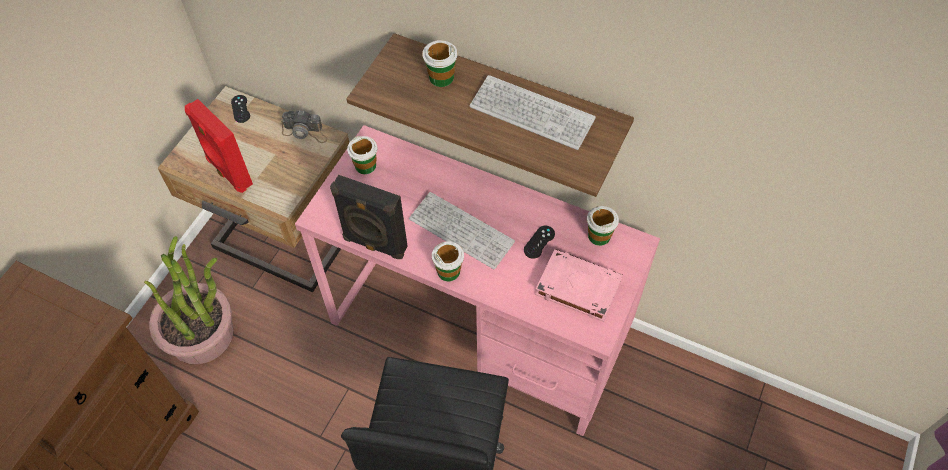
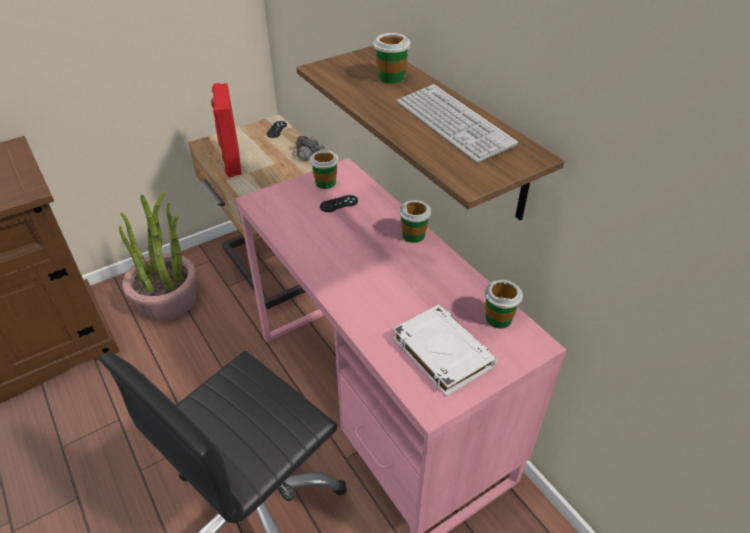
camera: 30 degrees right, 15 degrees down
(374, 244) = (282, 237): black speaker -> none
(448, 271) = (327, 283): cup -> cup (413, 235)
(461, 231) = (365, 258): keyboard -> none
(539, 242) = (432, 297): black game controller -> black game controller (339, 204)
(577, 287) = (441, 352): pink book -> white book

